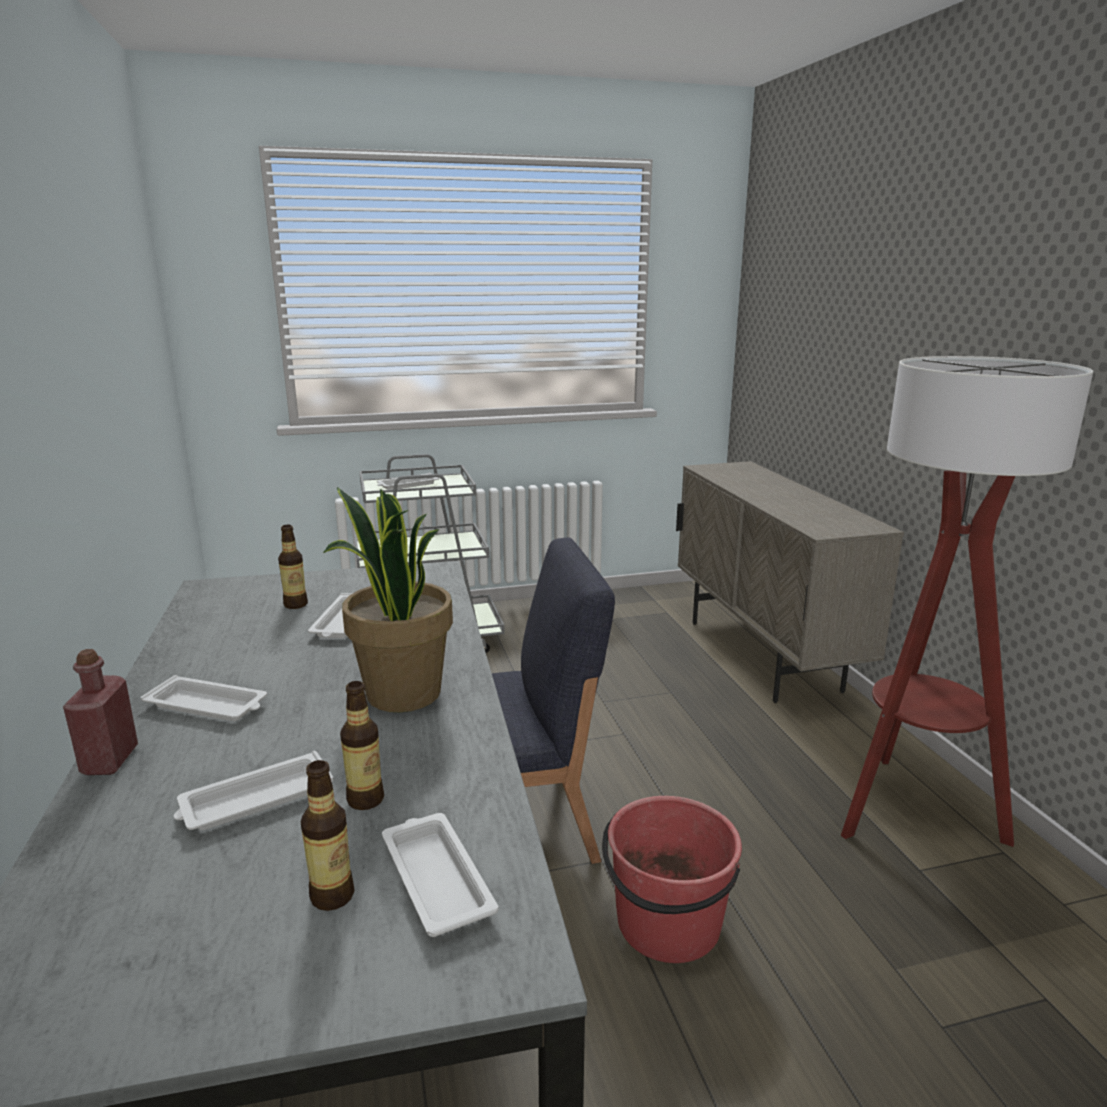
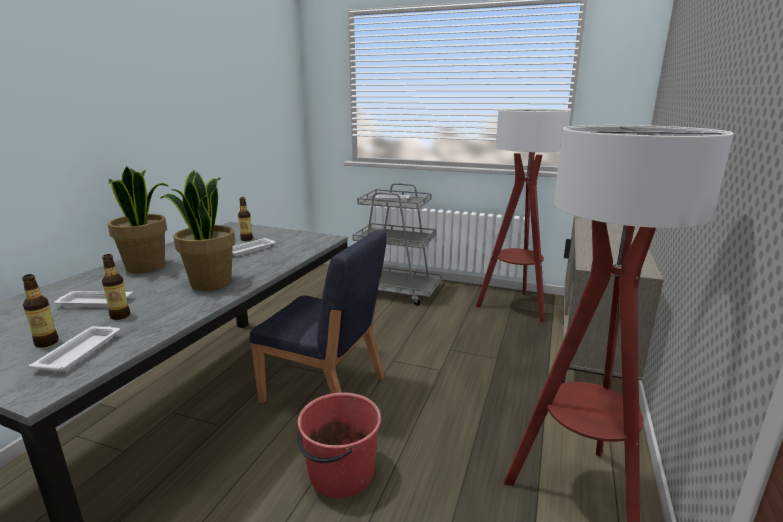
camera: 35 degrees right, 0 degrees up
(110, 760) = (88, 275): red bottle -> none
(208, 706) = (146, 267): white tray -> potted plant
(614, 616) = (514, 306): none -> floor lamp

